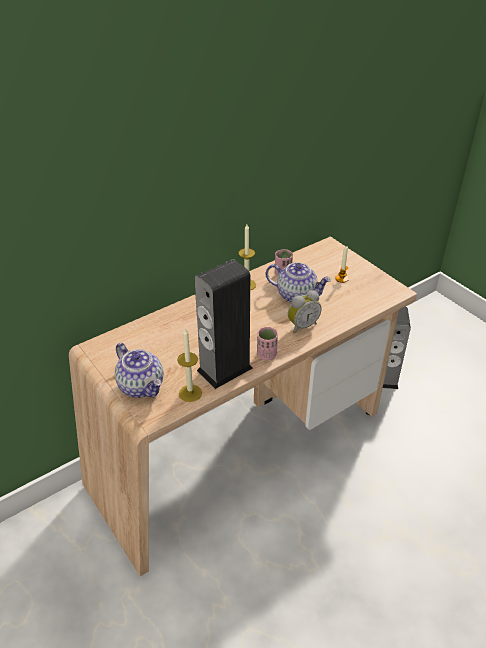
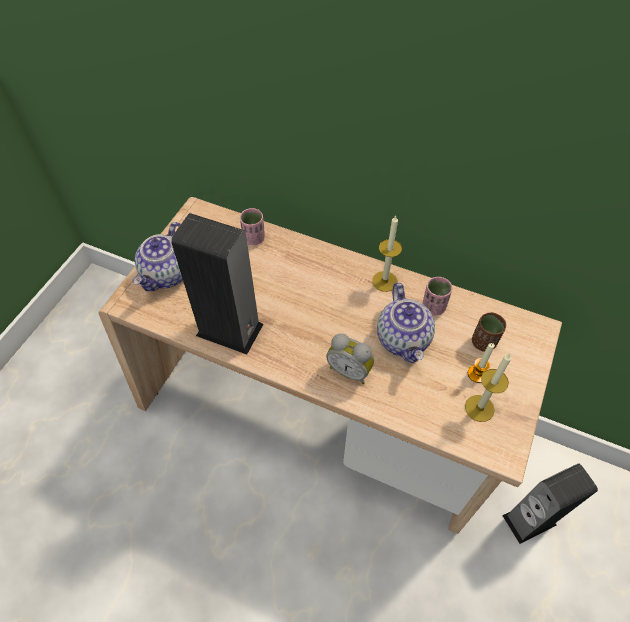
camera: 60 degrees right, 15 degrees up
(190, 393) = (178, 318): candle -> candle (479, 408)
(266, 355) = (276, 357): pink cup -> pink cup (254, 238)
(322, 267) = (483, 342): none -> brown cup

